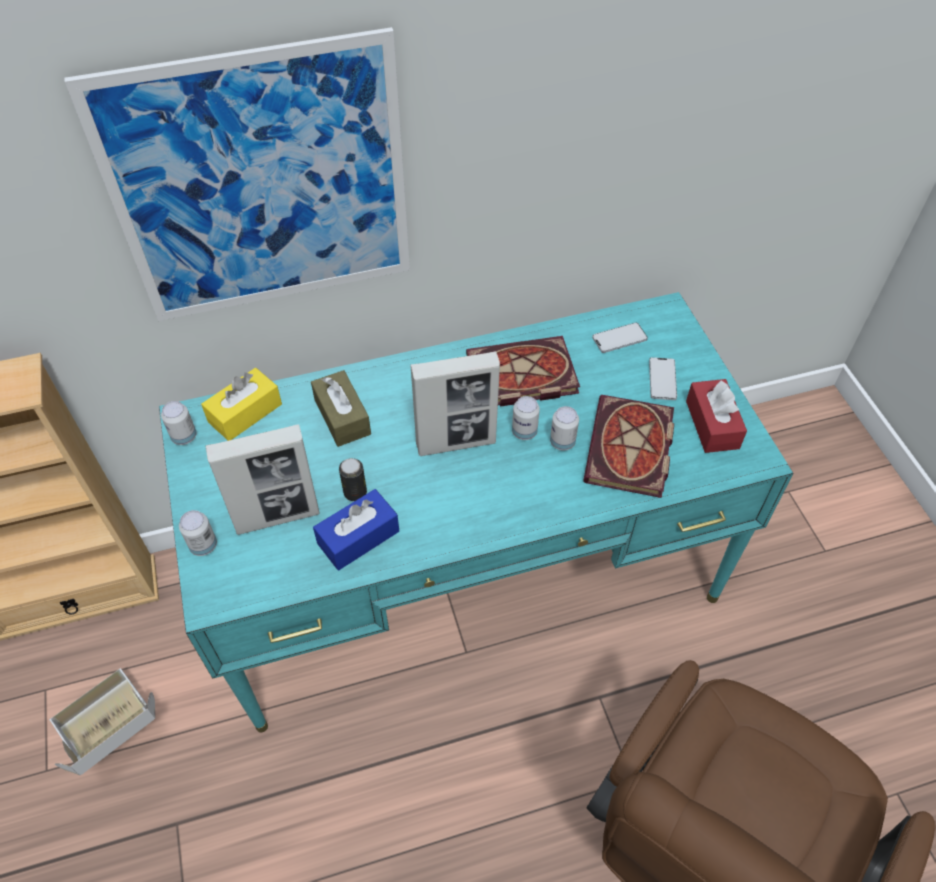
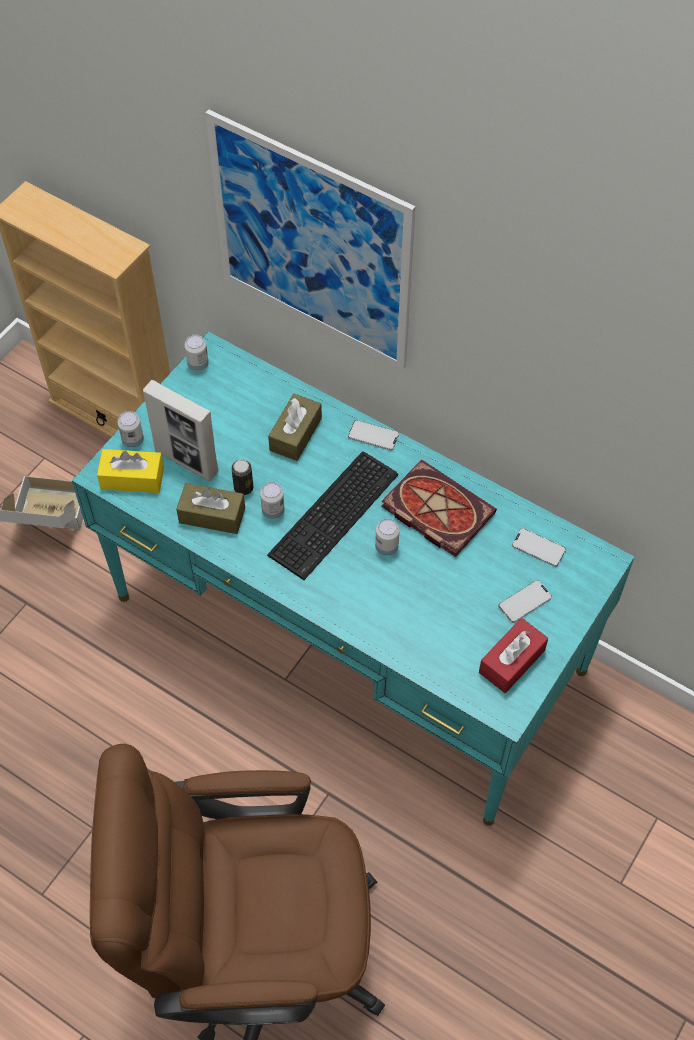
camera: 50 degrees right, 5 degrees up
(245, 413) = (246, 380): yellow tissue box -> yellow tissue box (132, 478)
(358, 537) = (212, 515): blue tissue box -> brown tissue box
(404, 367) = (373, 436): none -> phone
(456, 443) = (337, 514): picture frame -> keyboard
(562, 442) = (400, 576): can -> can (273, 511)
(631, 451) = (434, 624): book -> none

